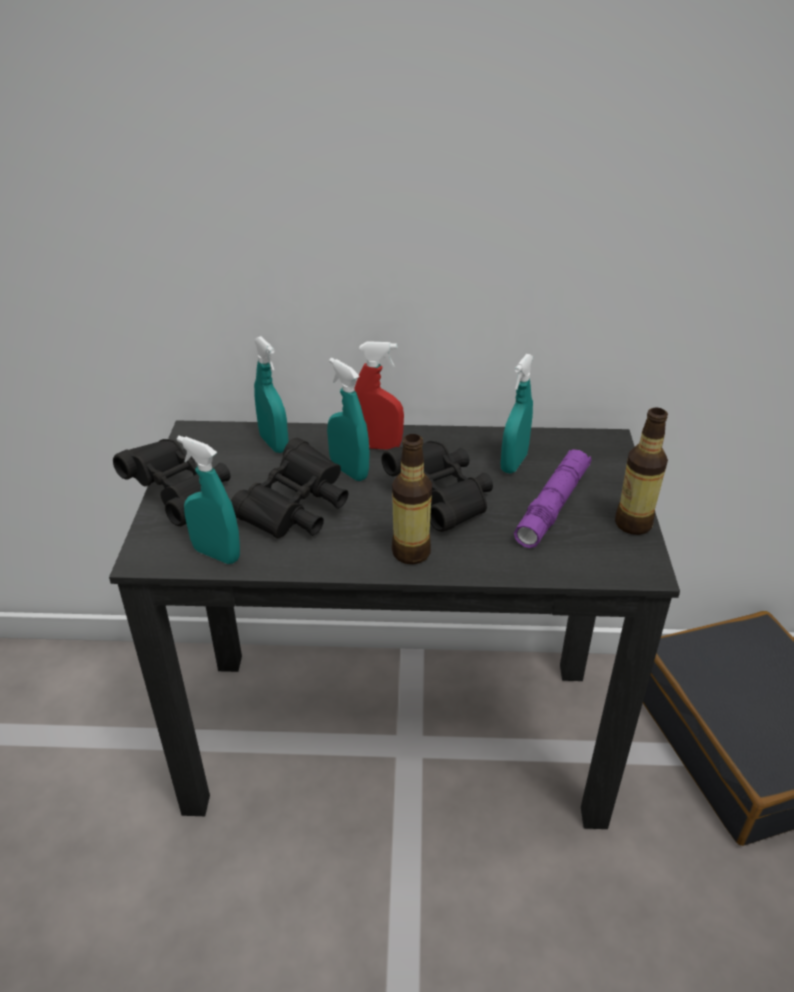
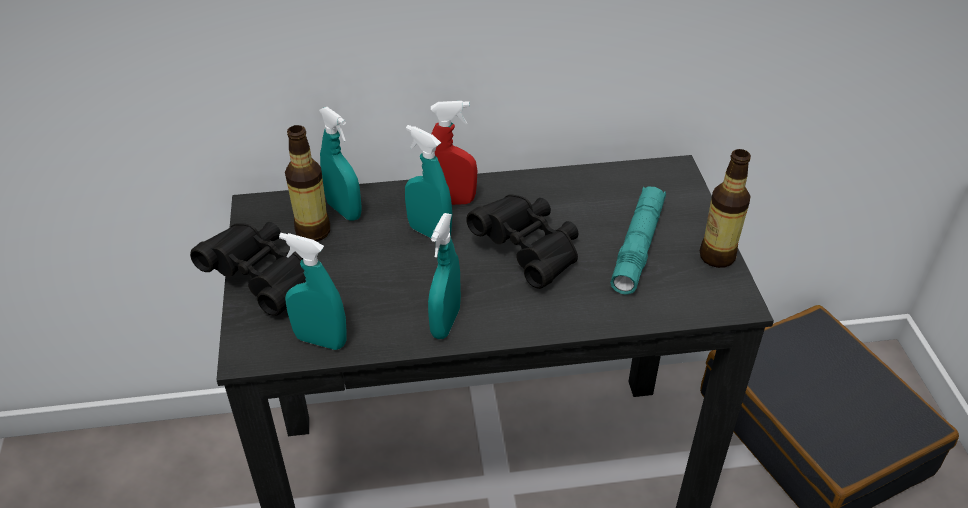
camera: 10 degrees left, 5 degrees up
(296, 510) = (387, 282): black binoculars -> none
(411, 552) = (514, 313): bottle -> bottle (313, 231)
(514, 463) = (590, 205): turquoise spray bottle -> turquoise spray bottle (445, 323)
(553, 505) = (637, 246): purple flashlight -> turquoise flashlight

